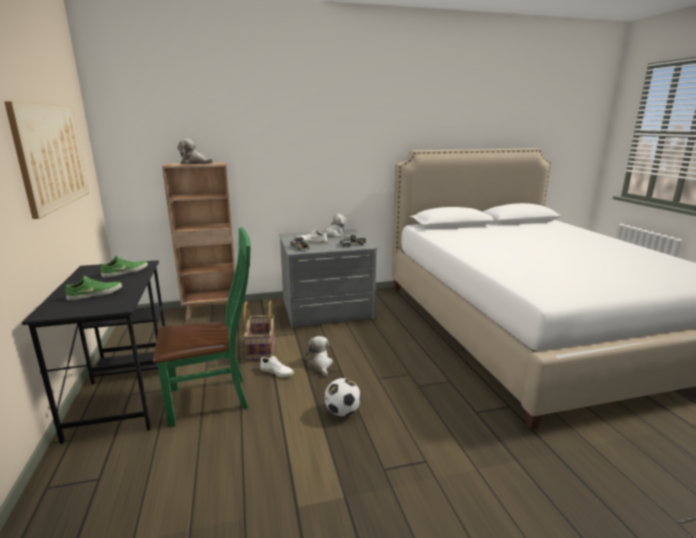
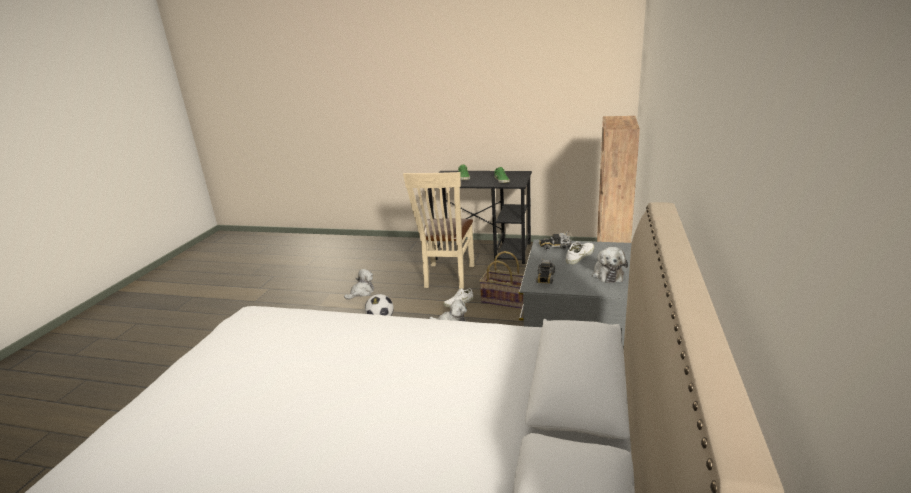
camera: 120 degrees right, 5 degrees up
(51, 156) = (533, 91): picture -> none
(195, 163) = (618, 121): plush toy -> plush toy (361, 292)
(214, 398) = (447, 277): green chair -> beige chair

